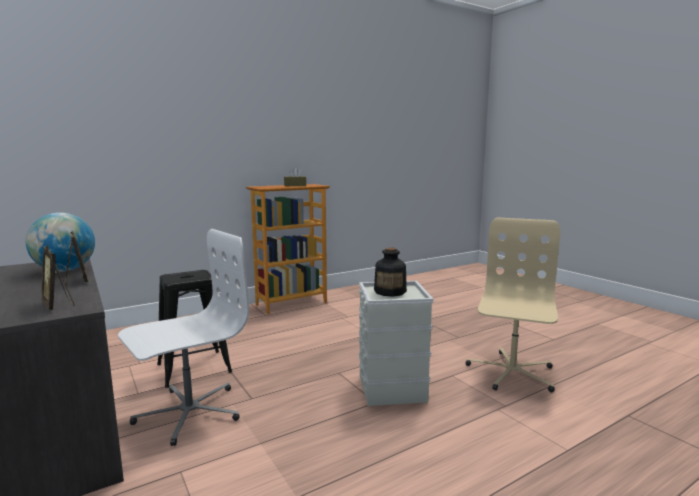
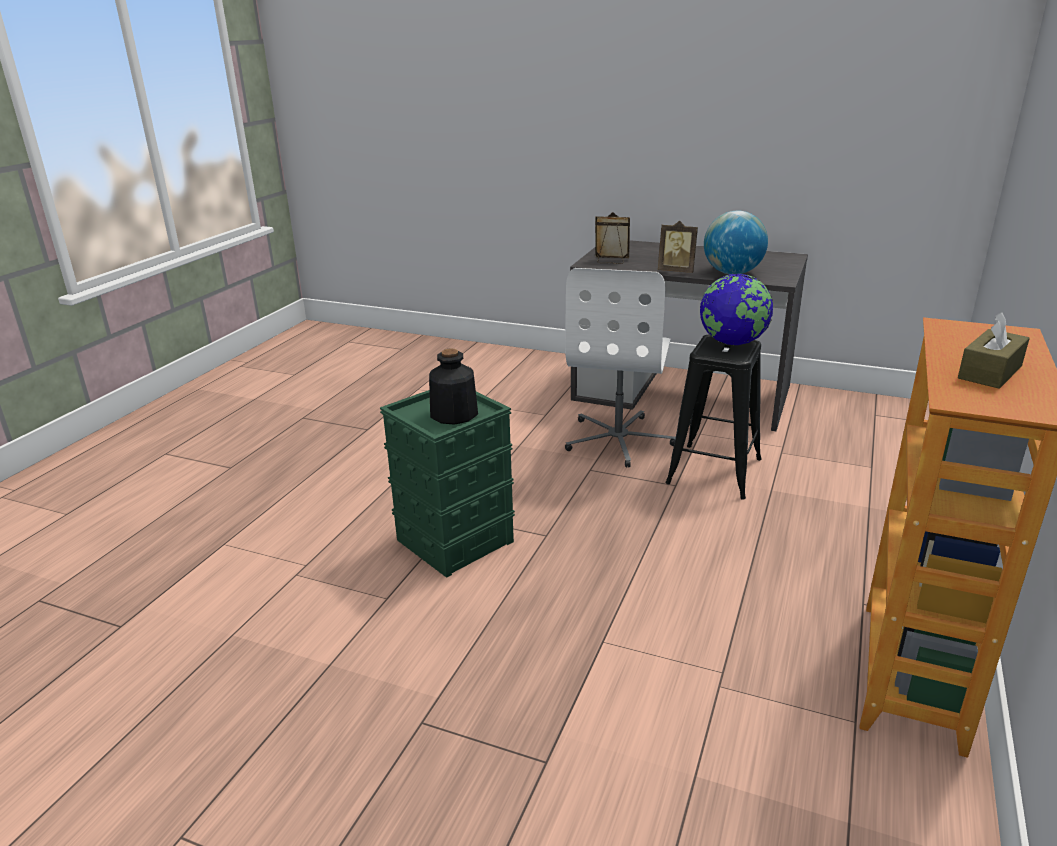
camera: 145 degrees right, 15 degrees up
(176, 276) = (733, 343): none -> globe
(391, 389) = (455, 540): grey storage box -> green storage box
(511, 372) = (291, 646): beige office chair -> none

